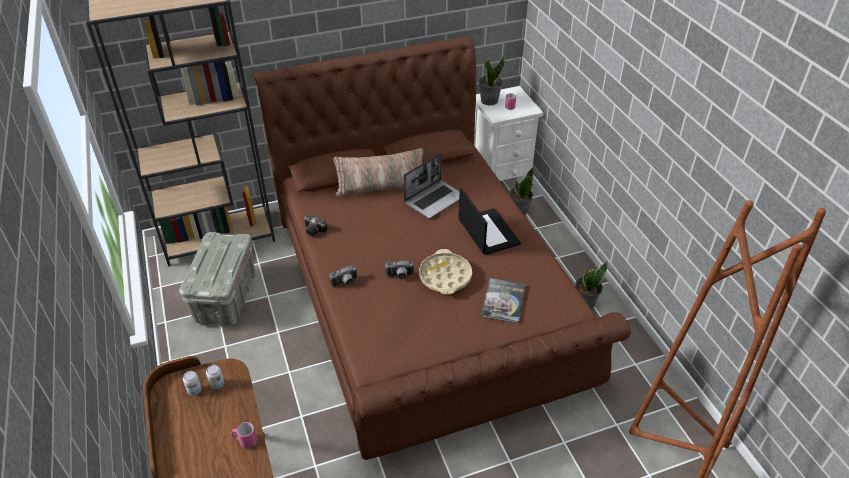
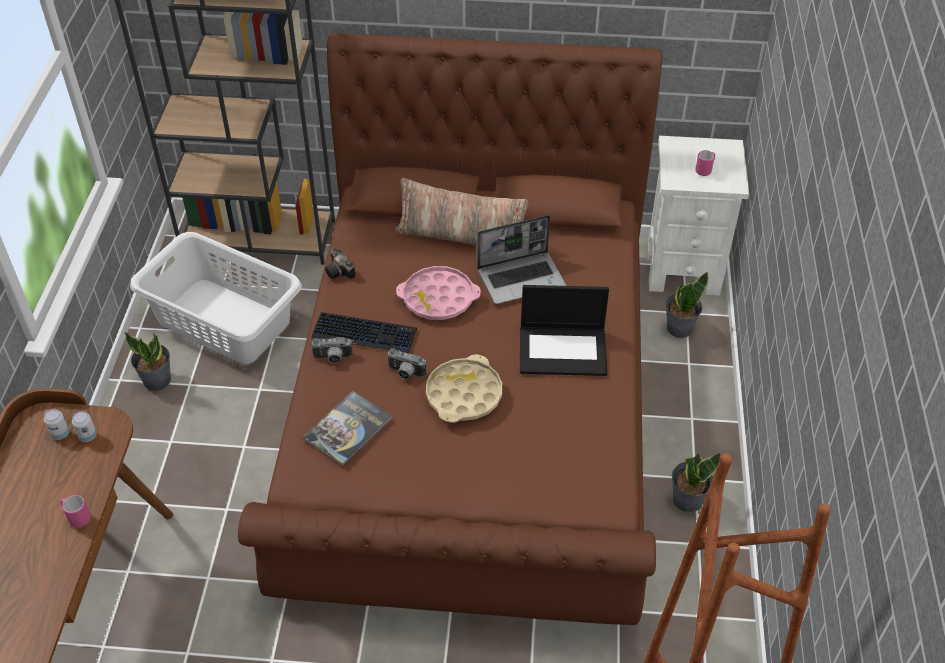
camera: 25 degrees right, 5 degrees up
(225, 297) = (224, 320): grey storage box -> white laundry basket
(356, 262) = (364, 334): none -> keyboard
(390, 226) = (438, 298): none -> pink tray
(487, 231) = (563, 350): laptop -> laptop turned 90 degrees clockwise
(489, 100) = (679, 151): potted plant -> potted plant (157, 380)
(503, 301) = (519, 457): book -> book (348, 429)

